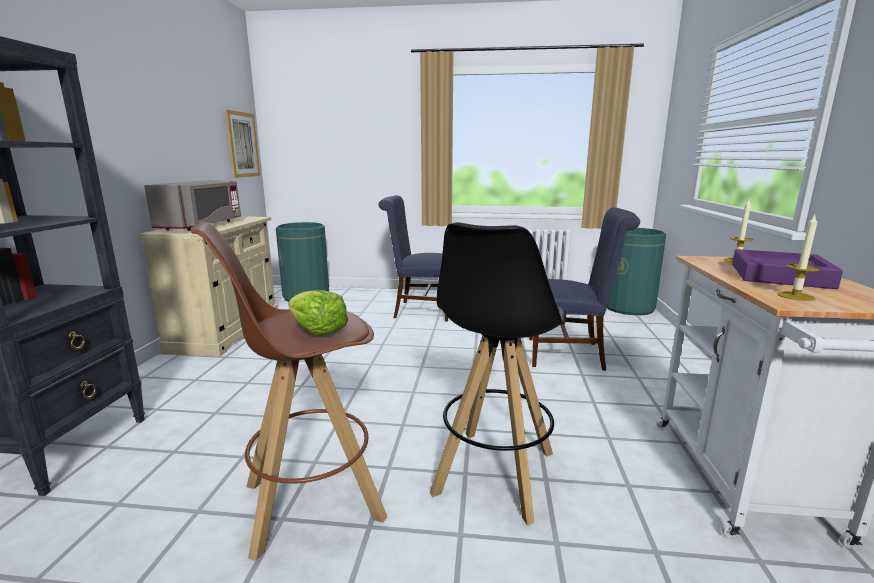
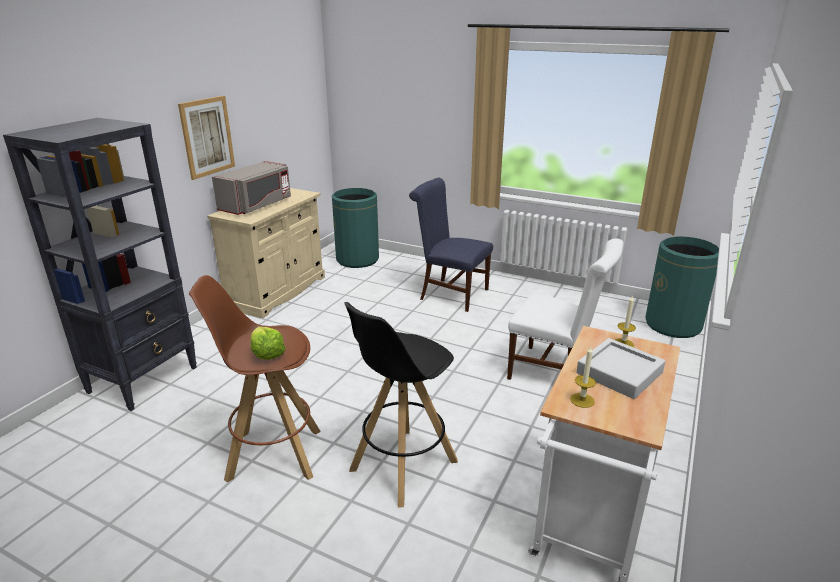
camera: 20 degrees right, 10 degrees up
(242, 145) = (308, 113): picture -> picture (207, 137)
(571, 354) = (555, 372): blue chair -> white chair
(779, 276) = (619, 373): purple tray -> grey tray

